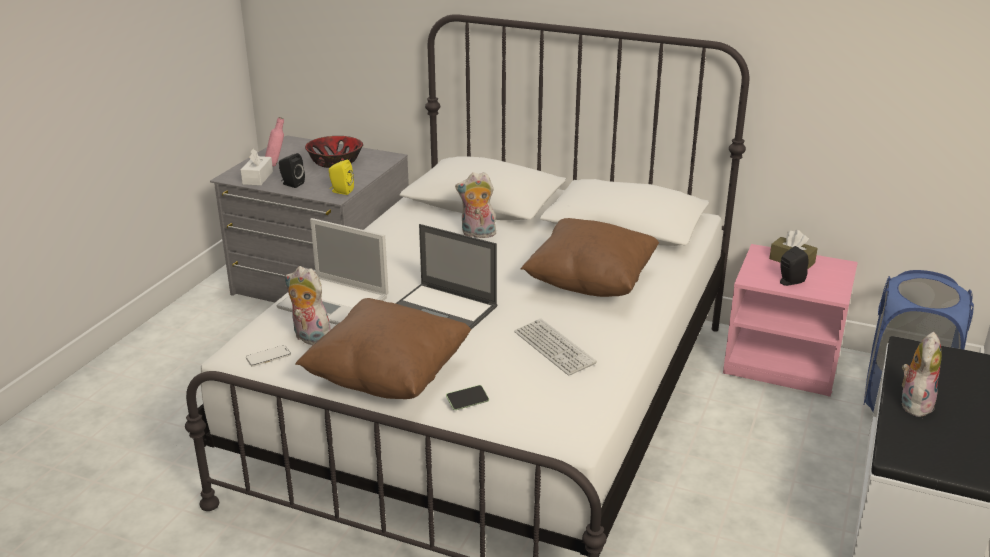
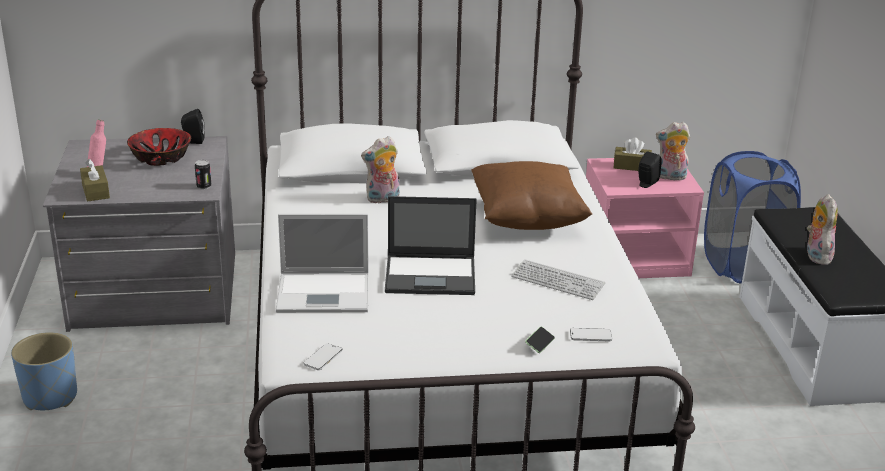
camera: 30 degrees left, 0 degrees up
(171, 342) = (49, 397): none -> blue planter
(257, 178) = (95, 191): white tissue box -> brown tissue box
(291, 184) = (141, 190): black speaker -> black speaker (192, 141)
(309, 338) = (340, 331): plush toy -> plush toy (670, 177)
(341, 191) = (204, 186): yellow speaker -> can
(388, 377) = (451, 343): brown pillow -> none
(526, 409) = (590, 336): none -> phone

